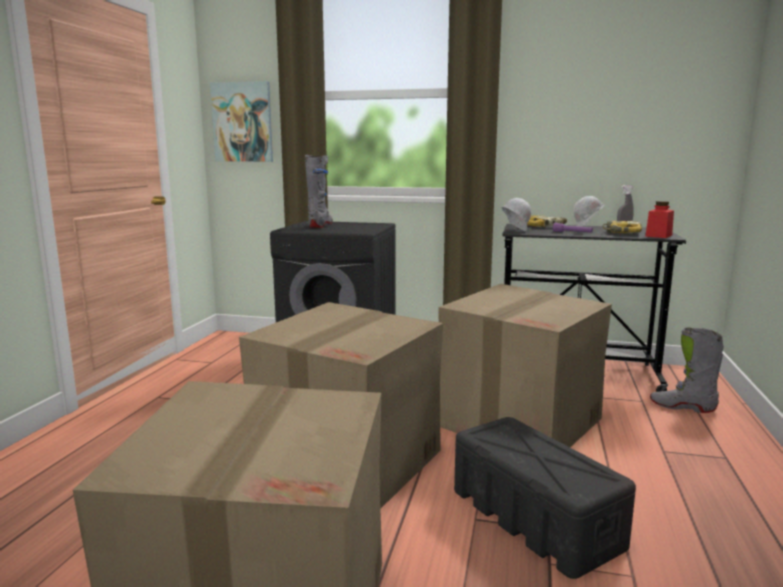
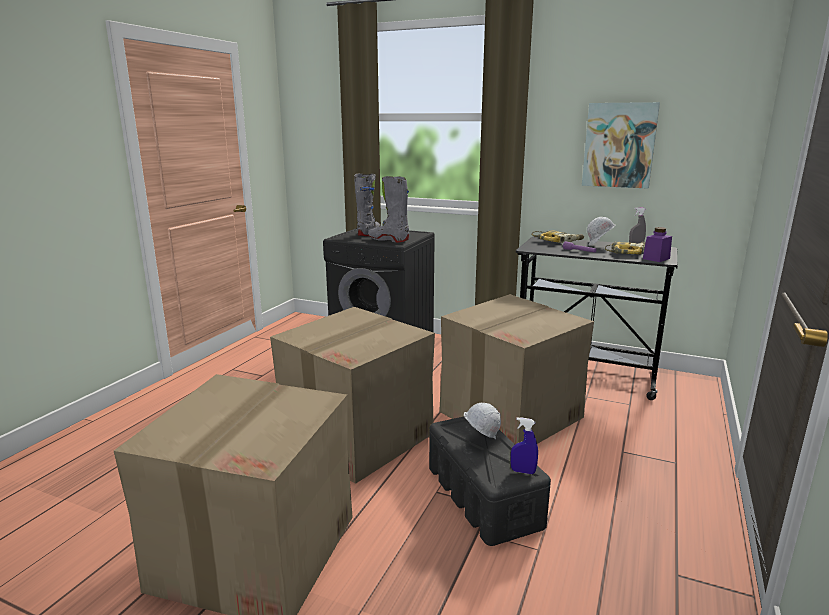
camera: 10 degrees right, 5 degrees up
(243, 122) = (314, 138): picture -> picture (619, 145)
(514, 231) = (528, 247): white hard hat -> white hard hat (480, 440)
(599, 477) = (523, 471): none -> blue spray bottle
(658, 236) = (656, 258): red jar -> purple jar
(682, 407) = (664, 413): grey boot -> grey boot (388, 240)

